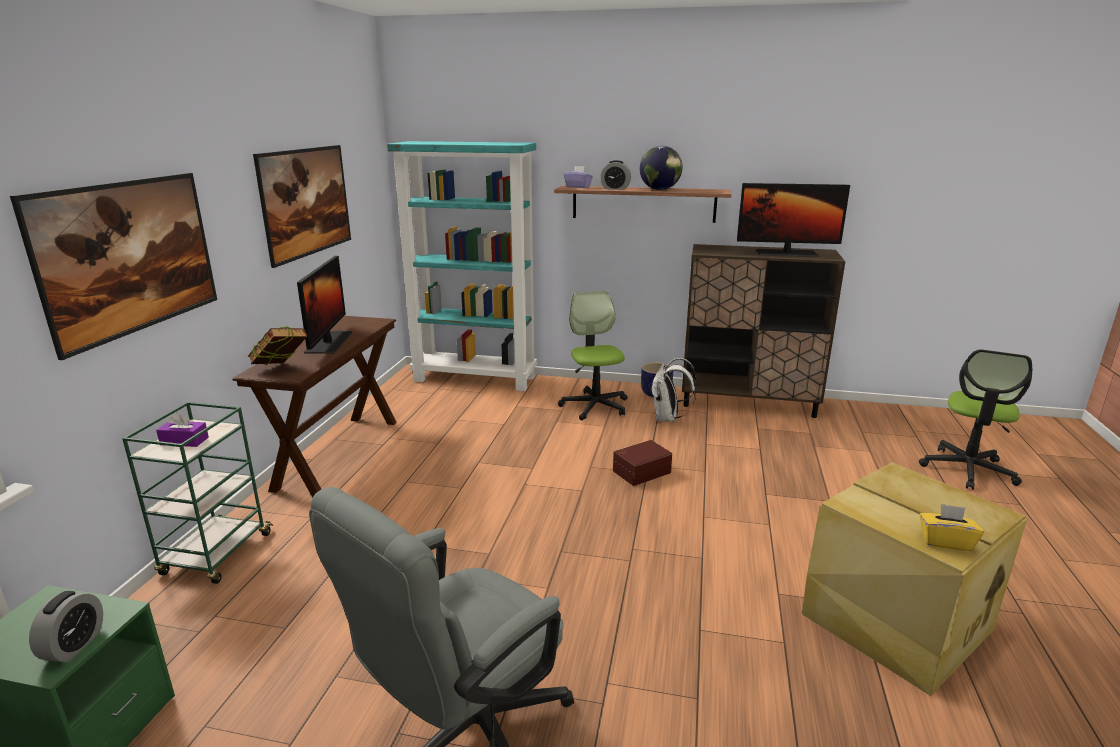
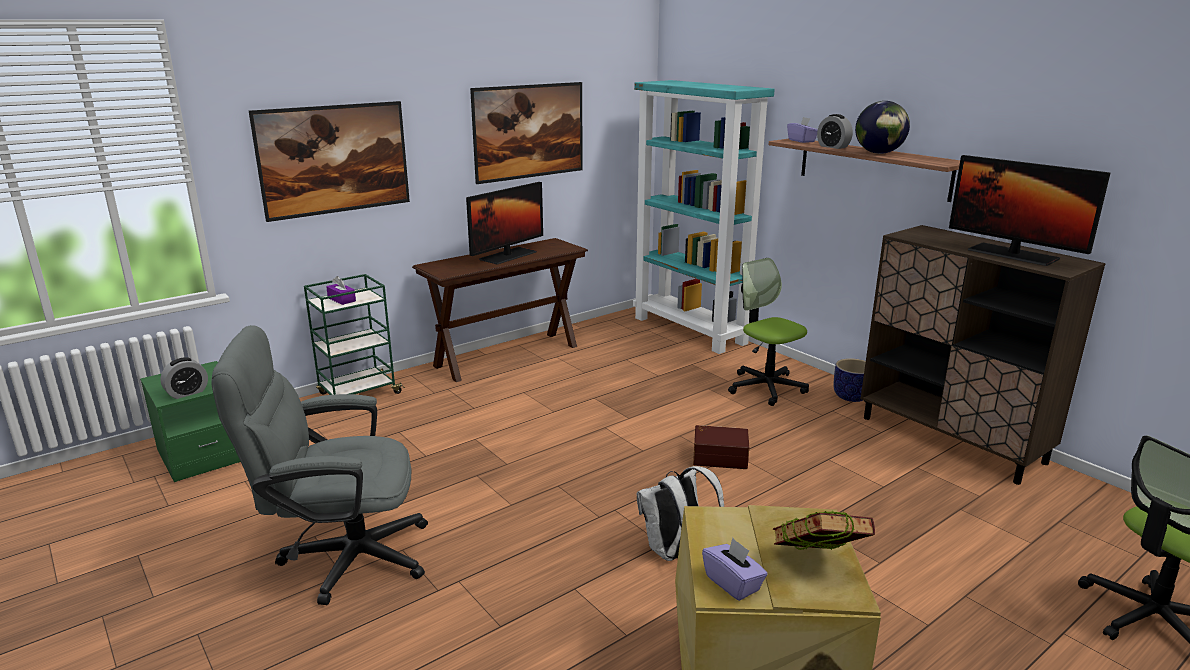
camera: 40 degrees right, 0 degrees up
(281, 369) = (446, 267): book -> book (817, 565)
(595, 406) = (766, 387): office chair -> office chair turned 60 degrees counterclockwise
(668, 418) = (826, 423): white backpack -> white backpack (676, 552)
(945, 541) = (733, 583): yellow tissue box -> purple tissue box

